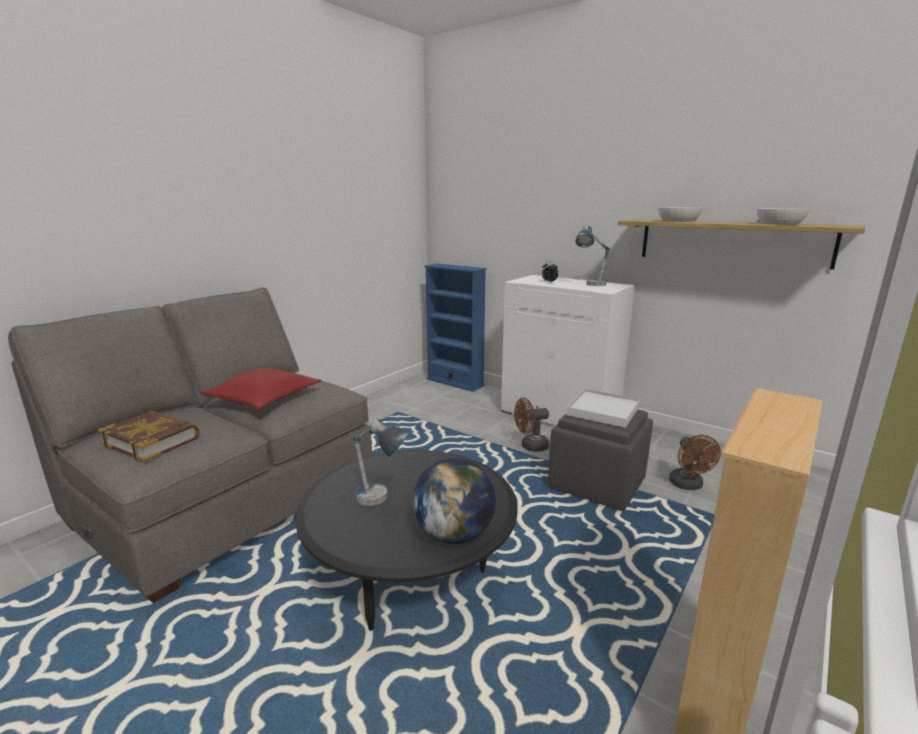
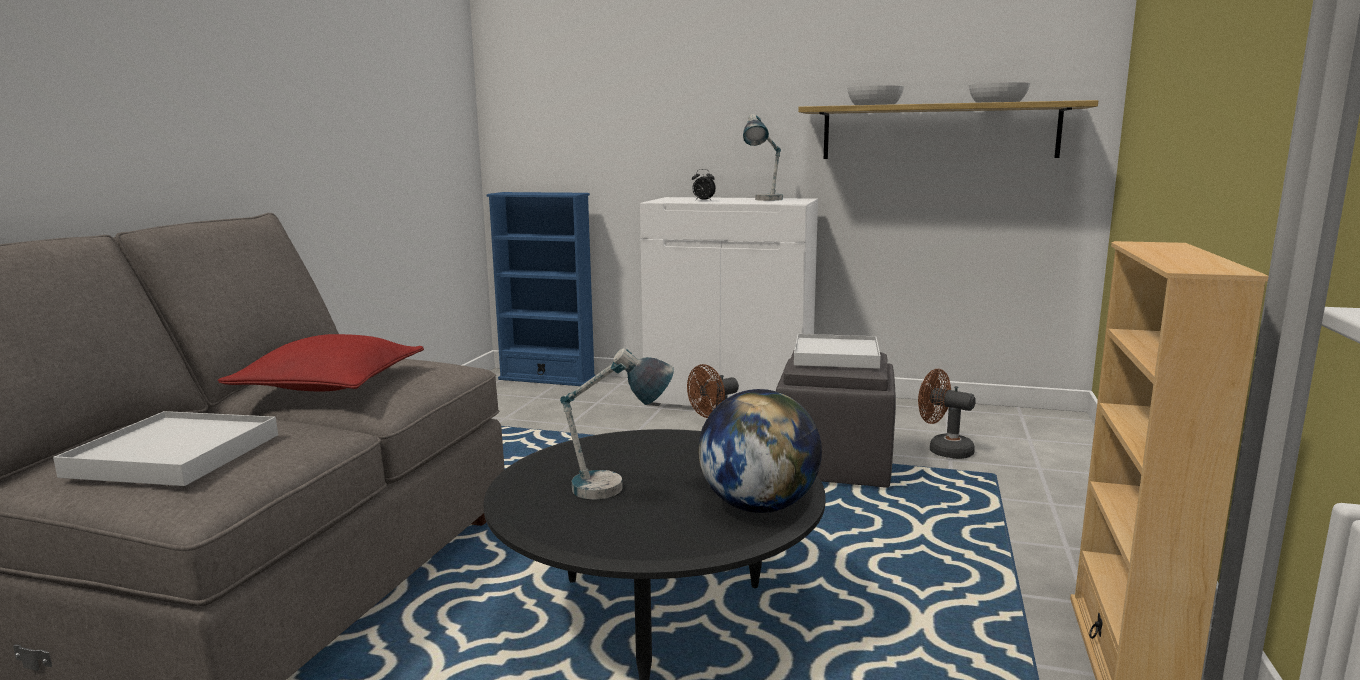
camera: 20 degrees left, 5 degrees down
(152, 440) = (175, 455): book -> white tray
(688, 485) = (943, 450): brown fan -> brown fan turned 150 degrees clockwise

